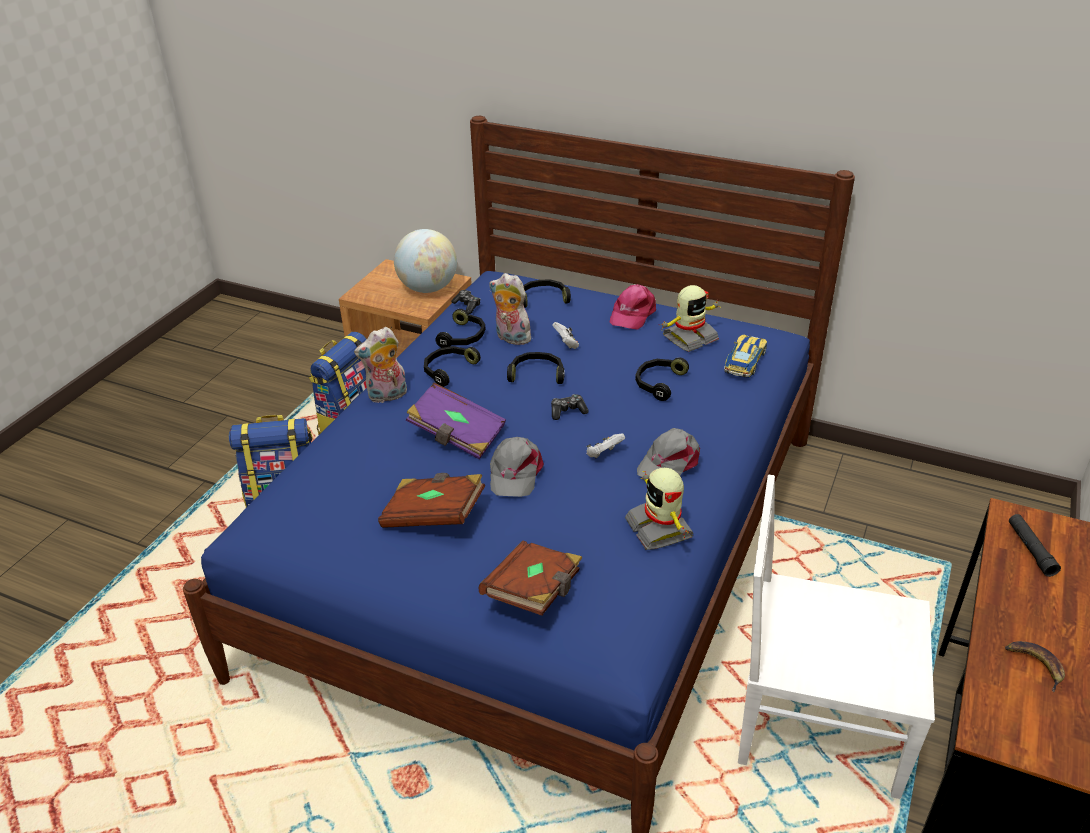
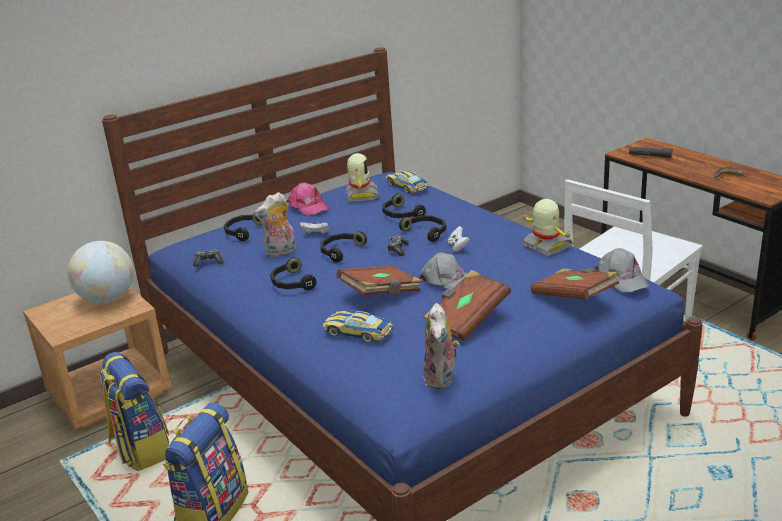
camera: 60 degrees left, 10 degrees down
(371, 448) = (358, 332): none -> toy car
(387, 396) = (292, 316): plush toy -> plush toy (442, 378)
(457, 435) = (381, 294): purple book -> brown book
(464, 337) = (253, 270): black headphones -> black headphones (426, 232)
(660, 528) = (546, 246): toy robot -> toy robot turned 135 degrees counterclockwise
(669, 463) = (487, 230): grey cap -> grey cap (621, 278)

